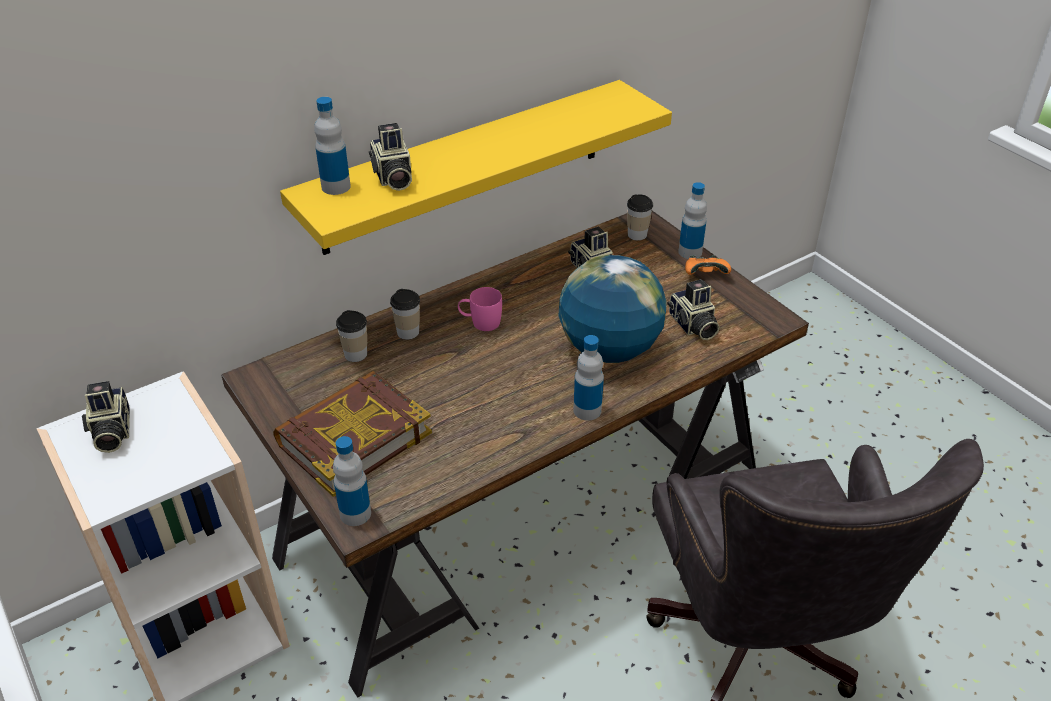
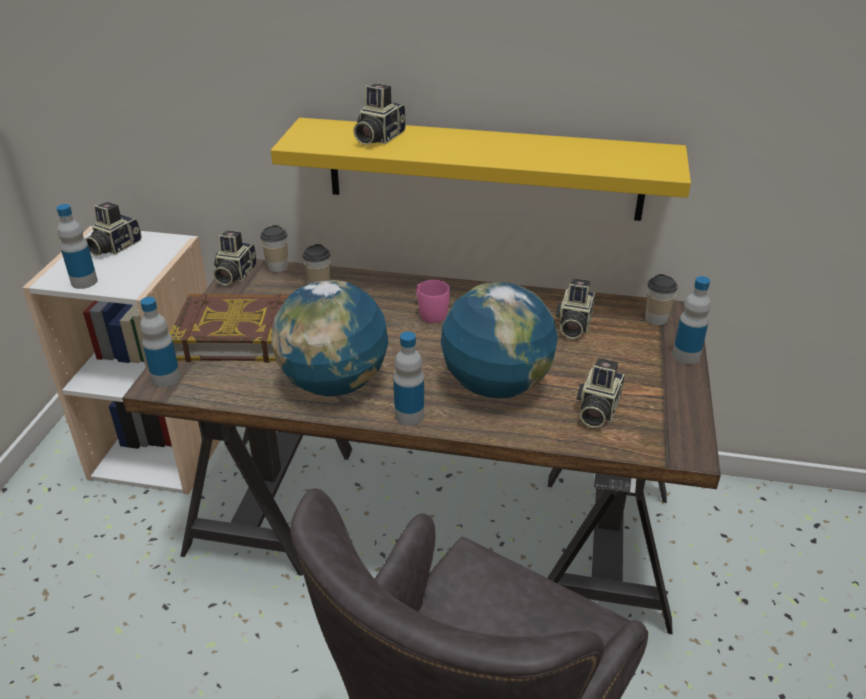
camera: 45 degrees right, 5 degrees down
(255, 389) = (234, 274): none -> camera
(336, 187) = (333, 128): bottle -> bottle (84, 282)
(408, 332) = (372, 292): cup -> cup (277, 267)
(498, 424) = (334, 383): none -> globe
(705, 275) = (672, 380): orange game controller -> none

